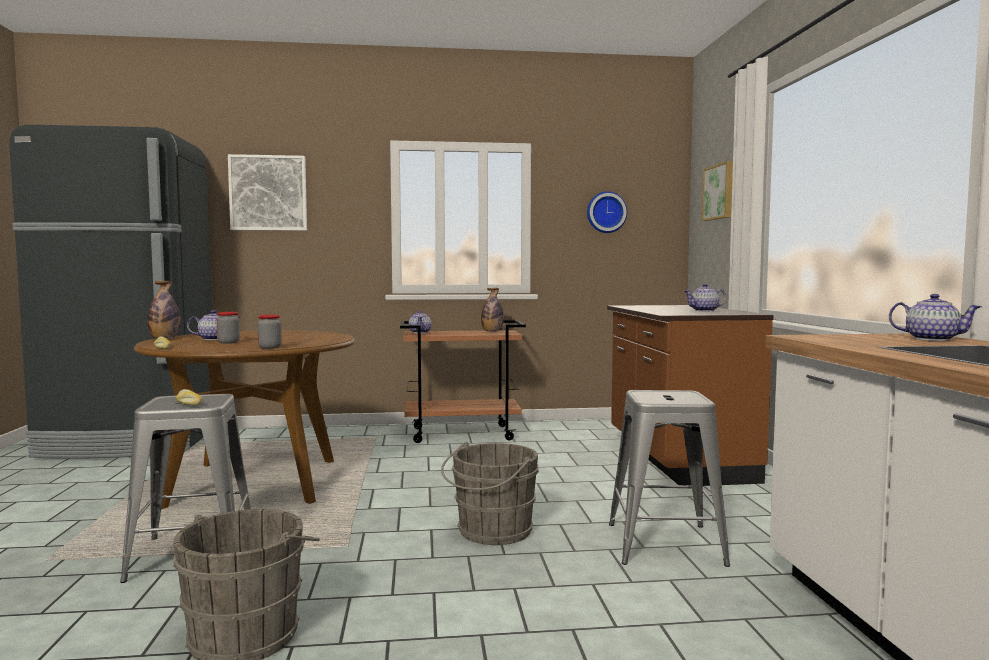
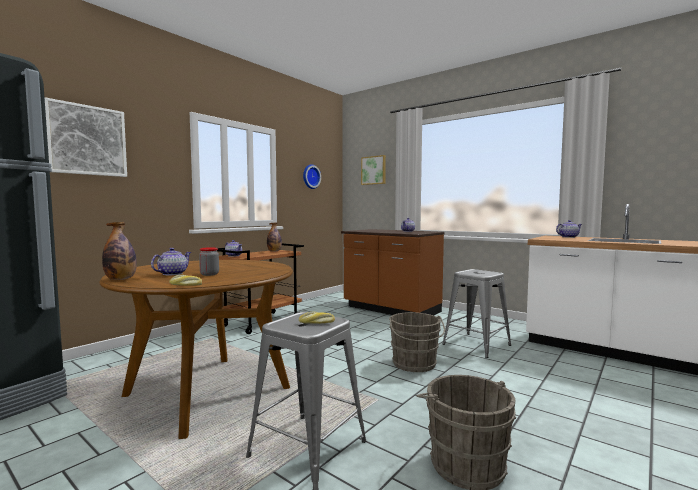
camera: 45 degrees left, 0 degrees up
(270, 347) = (272, 273): jar -> none

